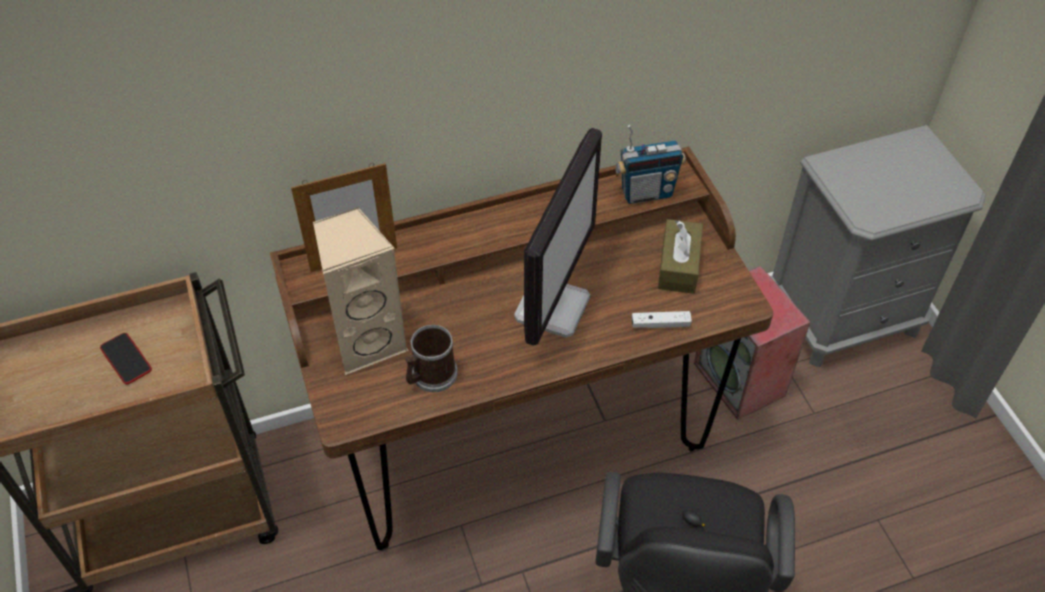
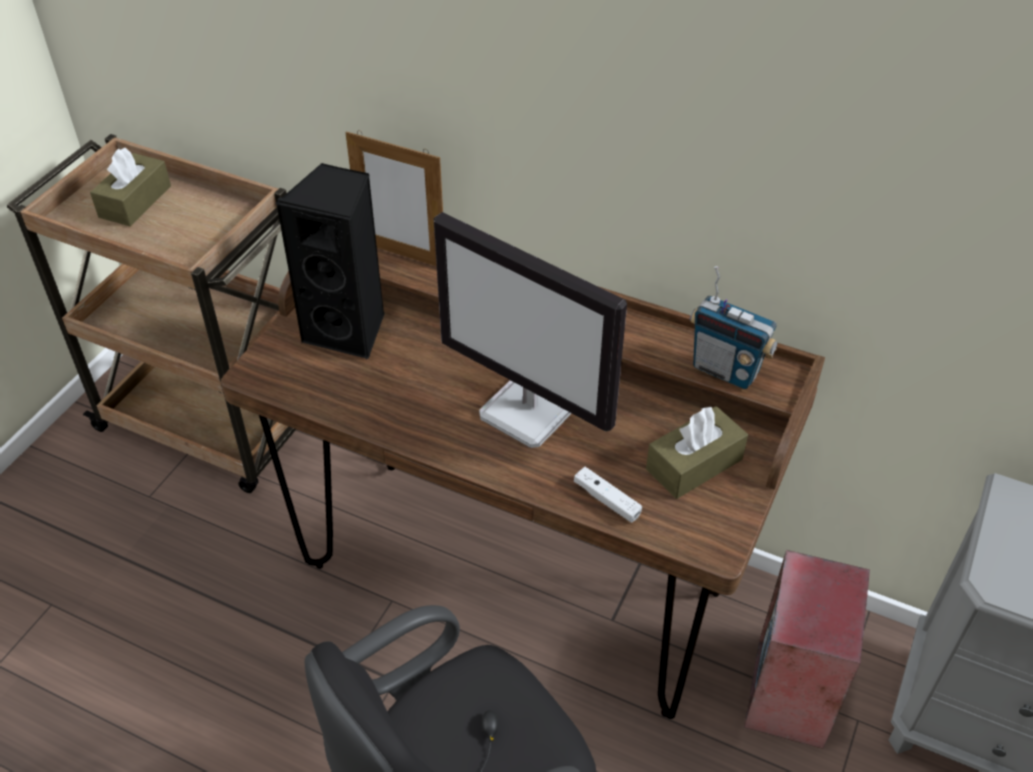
camera: 45 degrees right, 5 degrees down
(65, 368) = (135, 202): none -> brown tissue box
(126, 359) = (176, 222): phone -> none
(367, 341) = (349, 330): beige speaker -> black speaker
(430, 376) = (358, 391): mug -> none
(552, 306) = (529, 412): monitor -> monitor turned 60 degrees clockwise

